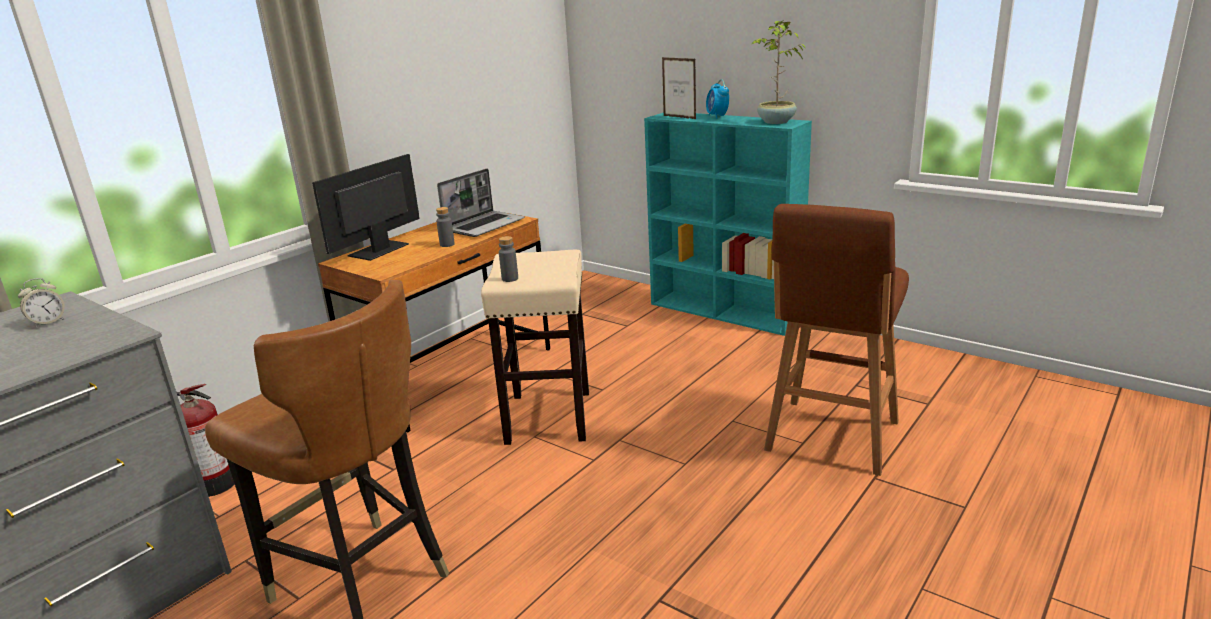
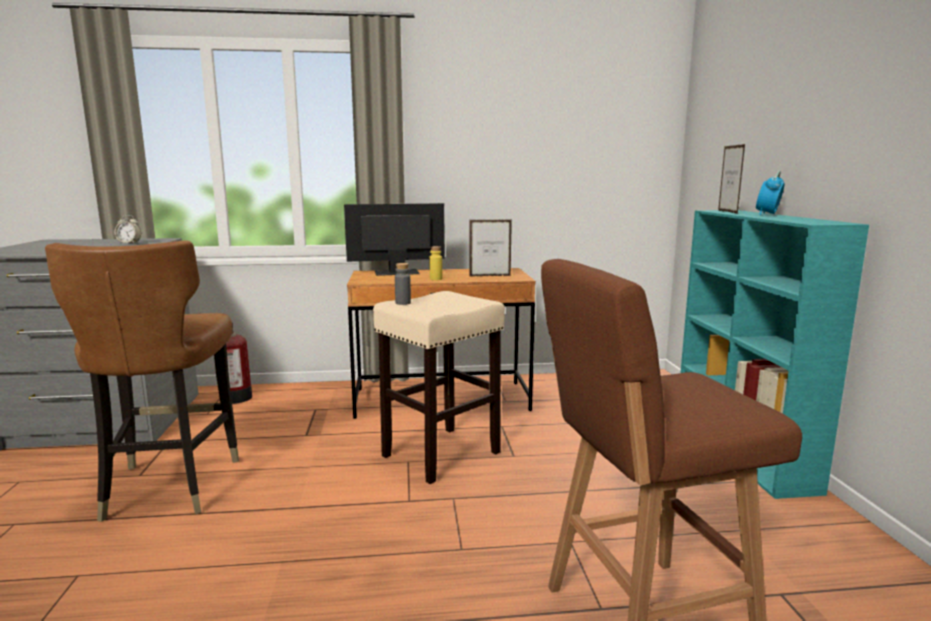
camera: 45 degrees right, 10 degrees down
(447, 244) = (436, 279): grey bottle -> yellow bottle
(484, 225) = (490, 276): laptop -> picture frame
(776, 122) = (815, 221): potted plant -> none

